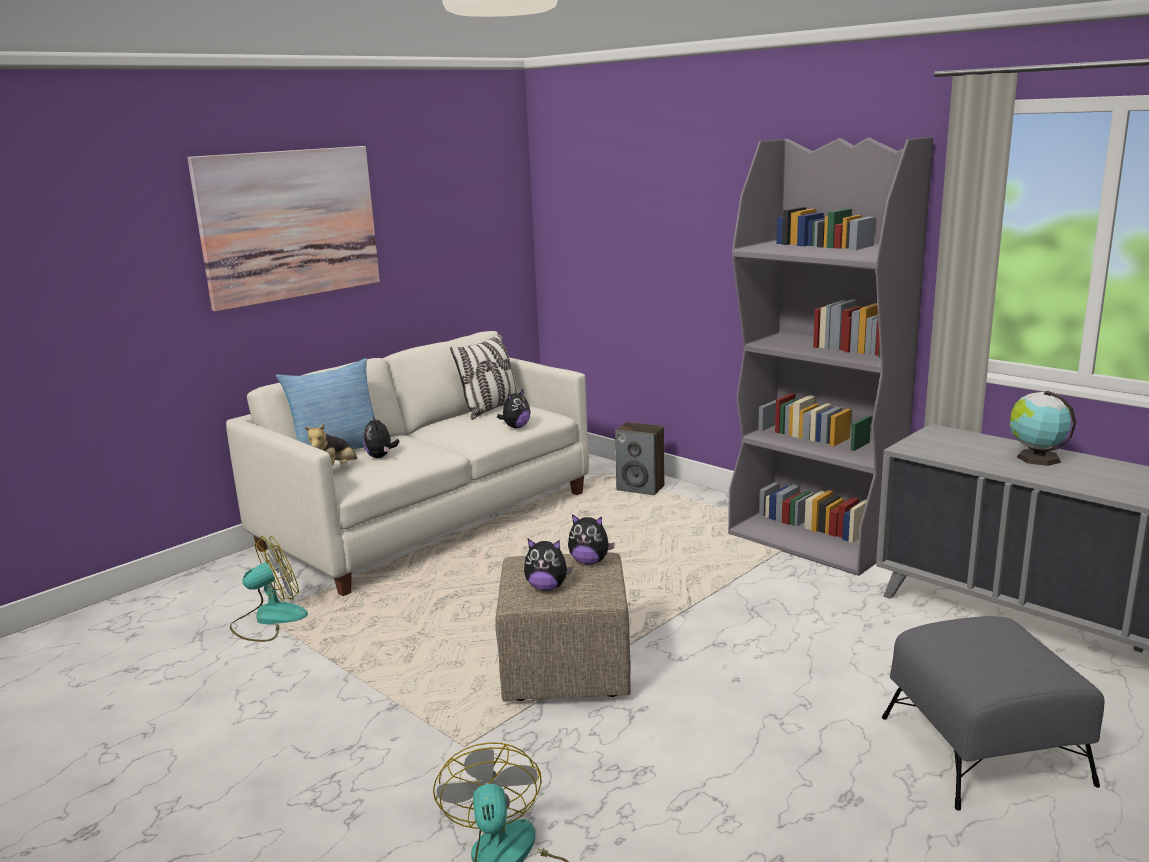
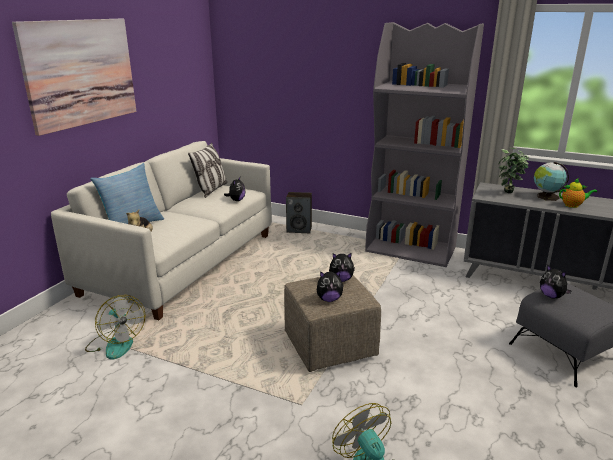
camera: 20 degrees left, 5 degrees up
(269, 619) = (116, 344): fan -> fan turned 105 degrees clockwise
(381, 457) = (165, 227): plush toy -> plush toy (551, 296)
(964, 447) = (509, 194): none -> potted plant
(1075, 477) = (573, 205): none -> teapot

